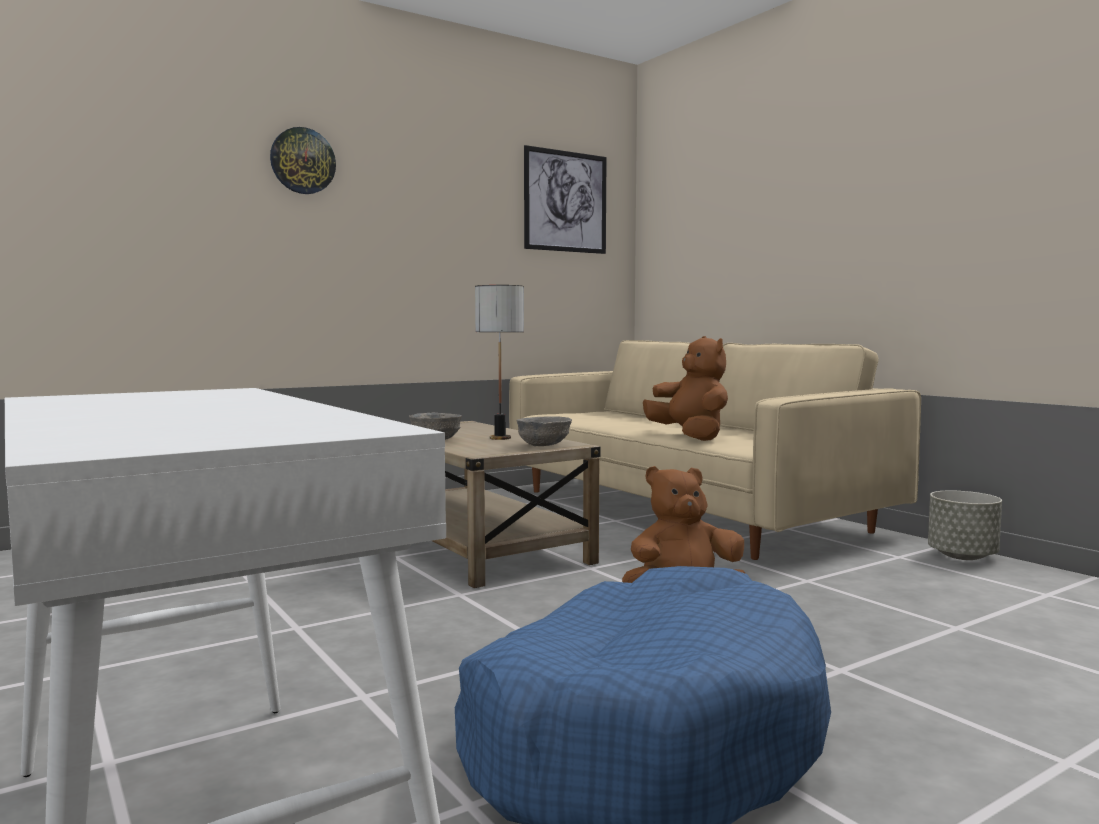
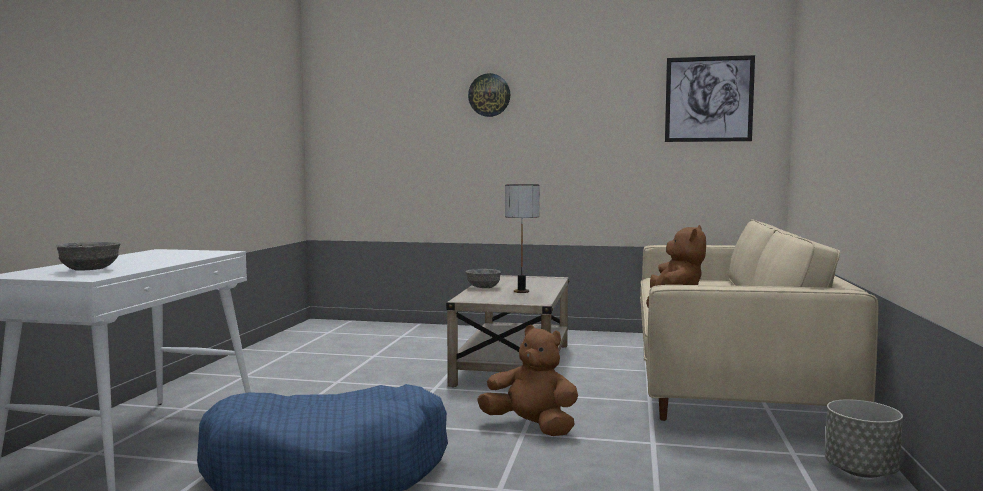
camera: 45 degrees right, 0 degrees up
(544, 445) = (518, 300): grey bowl -> grey bowl (89, 270)

